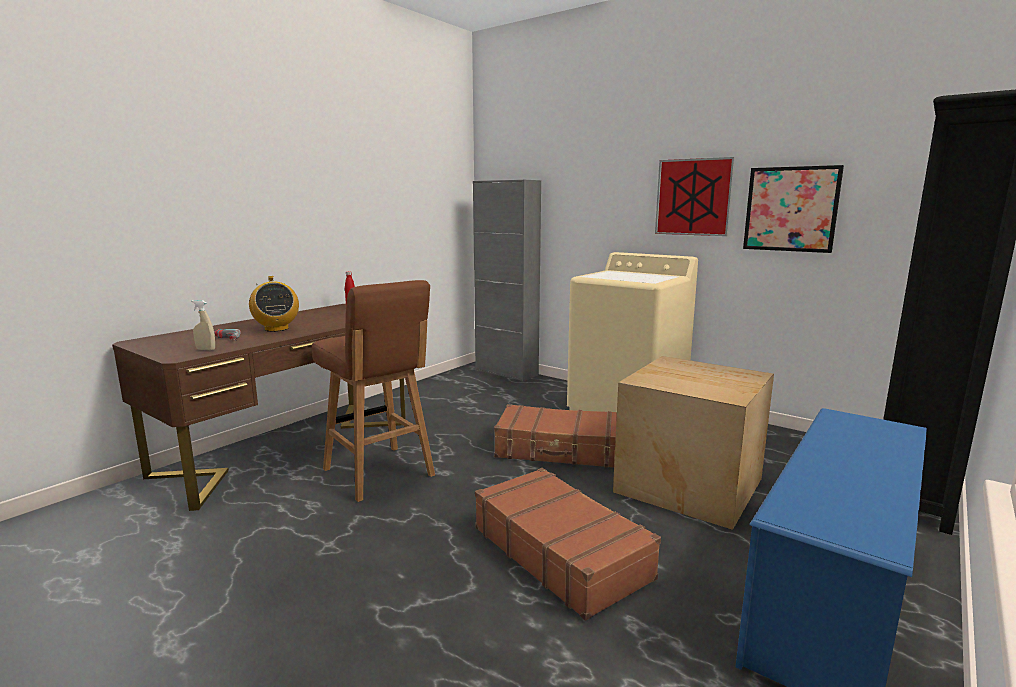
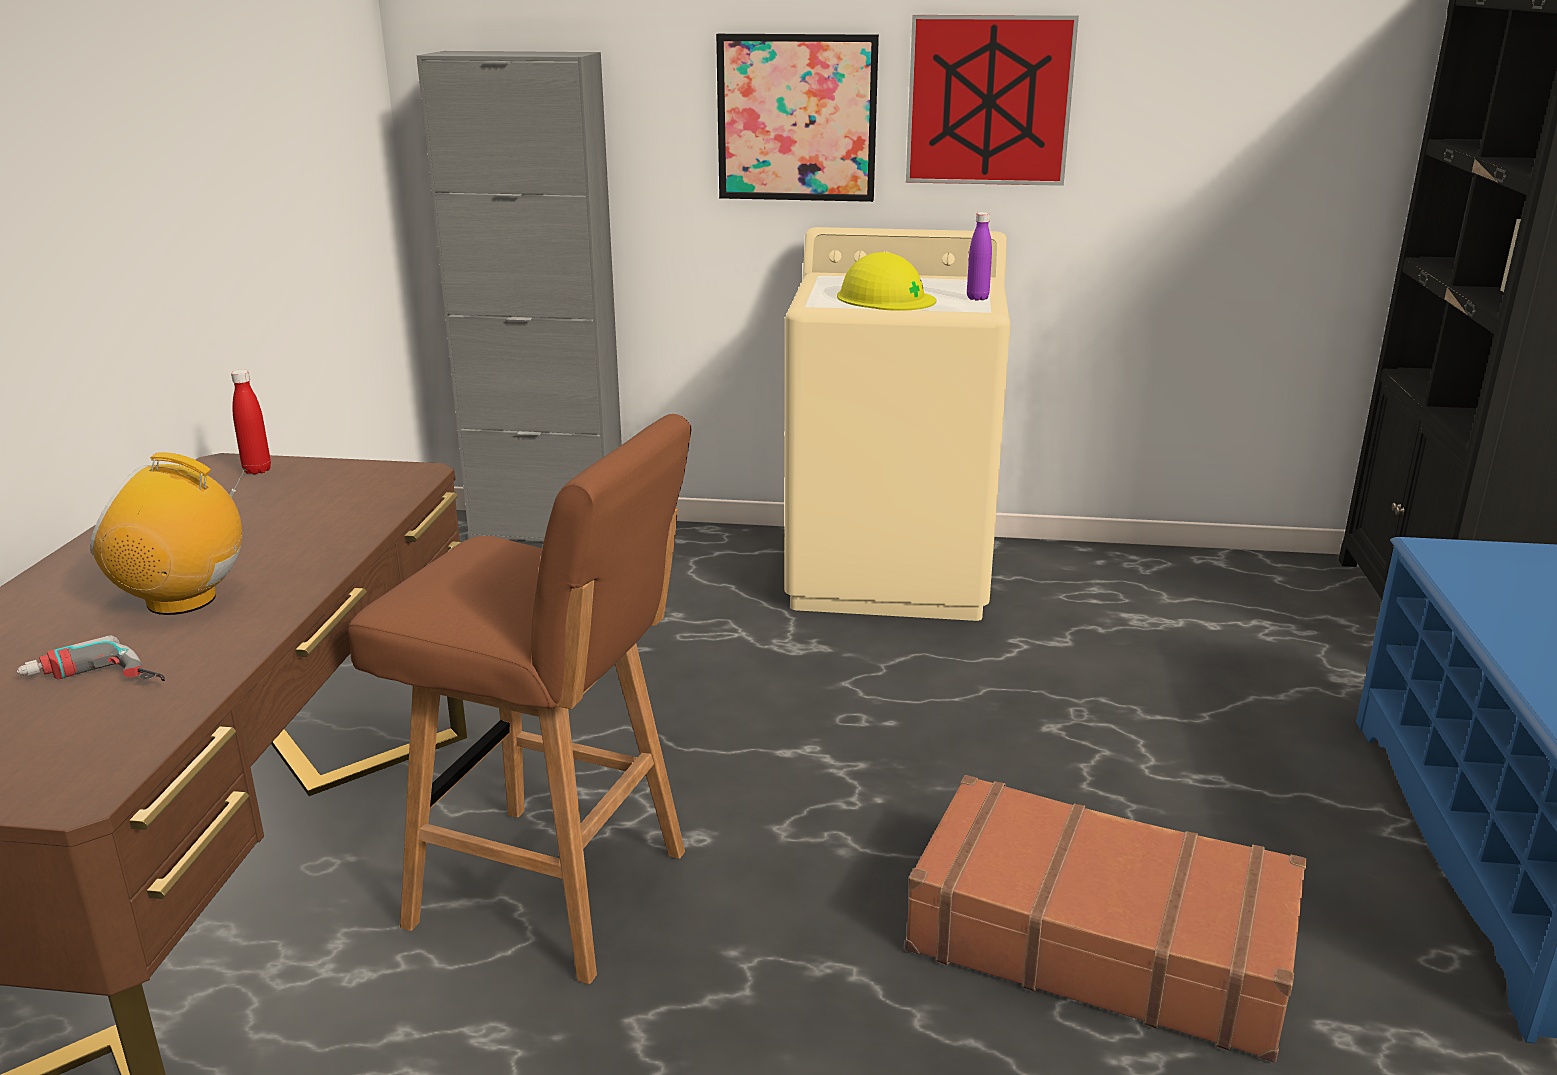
camera: 30 degrees left, 10 degrees up
(205, 349) = (110, 736): beige spray bottle -> none
(276, 329) = (183, 600): radio -> radio turned 150 degrees clockwise
(560, 450) = (865, 705): brown suitcase -> none
(618, 277) = (885, 298): none -> yellow hard hat
(659, 280) = (977, 298): none -> purple bottle
(687, 484) = (1146, 714): cardboard box -> none
(791, 209) = (1188, 128): picture -> picture (797, 118)

